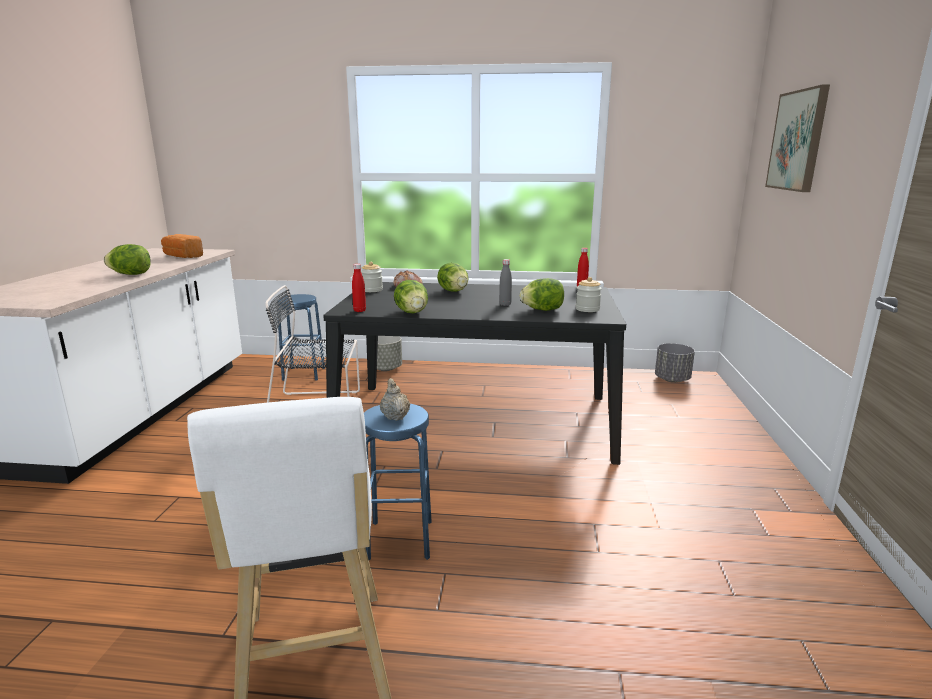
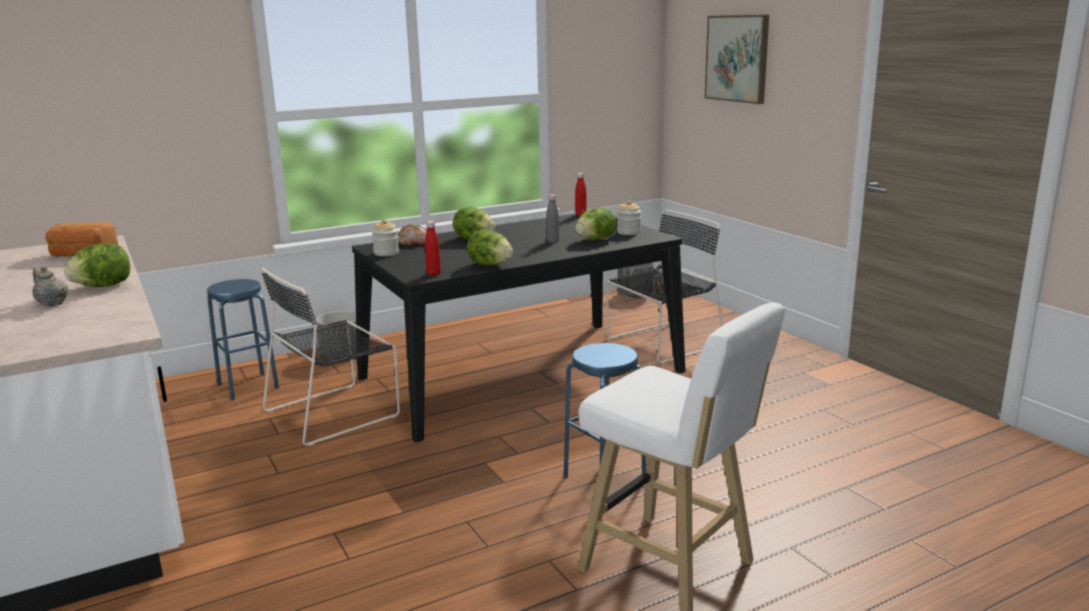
camera: 35 degrees left, 0 degrees up
(395, 416) = (607, 354): beige teapot -> beige teapot (52, 304)
(635, 430) = (662, 343): none -> black chair

